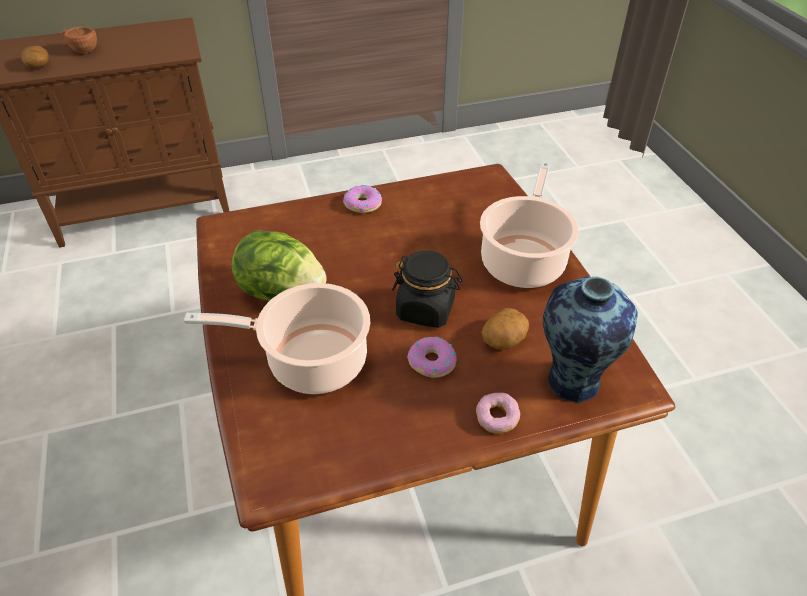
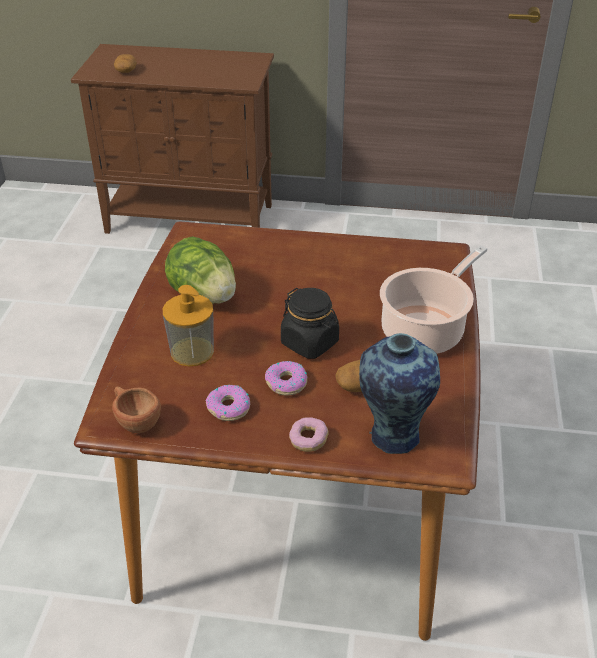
camera: 25 degrees right, 5 degrees down
(82, 50) = (166, 65): brown cup -> brown cup (135, 421)
(310, 361) = (192, 351): cooking pot -> soap dispenser
(362, 204) = (316, 246): donut -> donut (228, 408)

